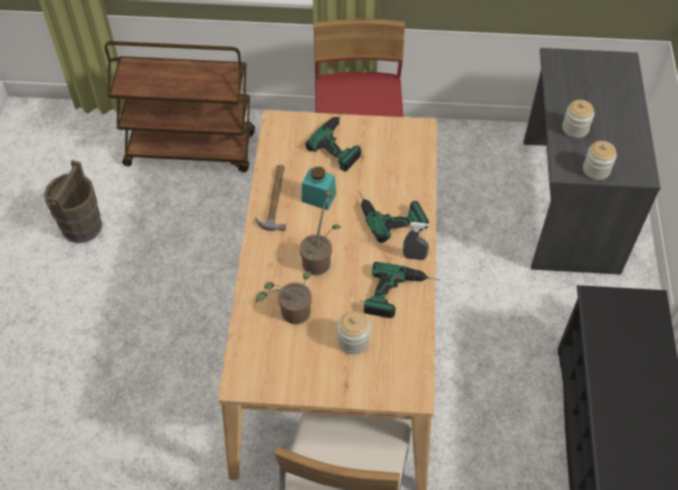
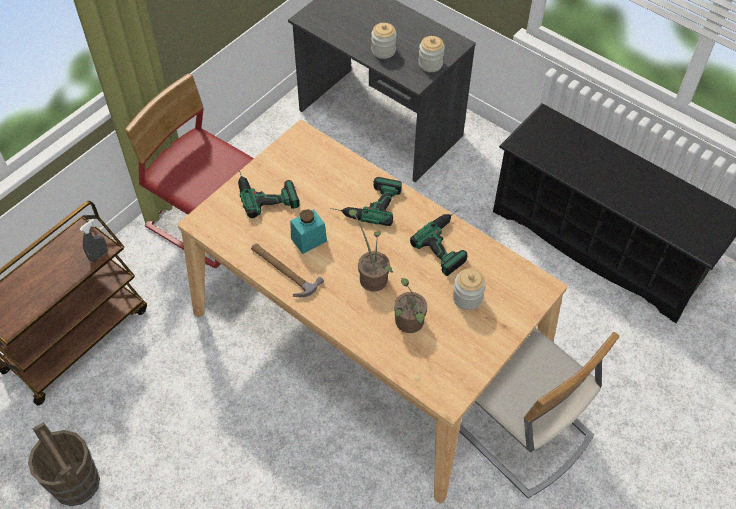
camera: 55 degrees left, 0 degrees up
(414, 257) = (421, 213): grey spray bottle -> grey spray bottle (98, 255)

